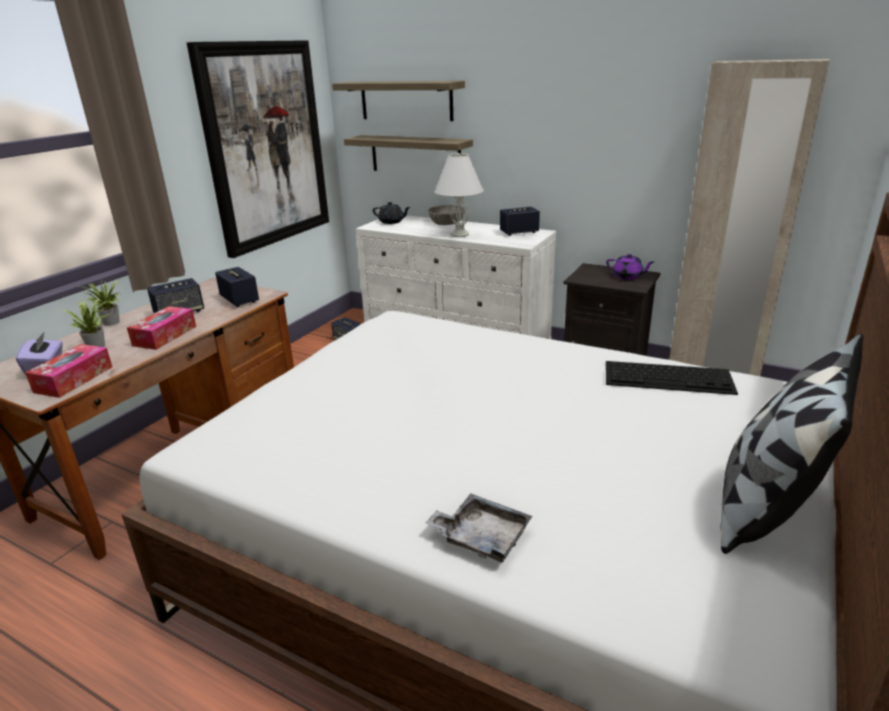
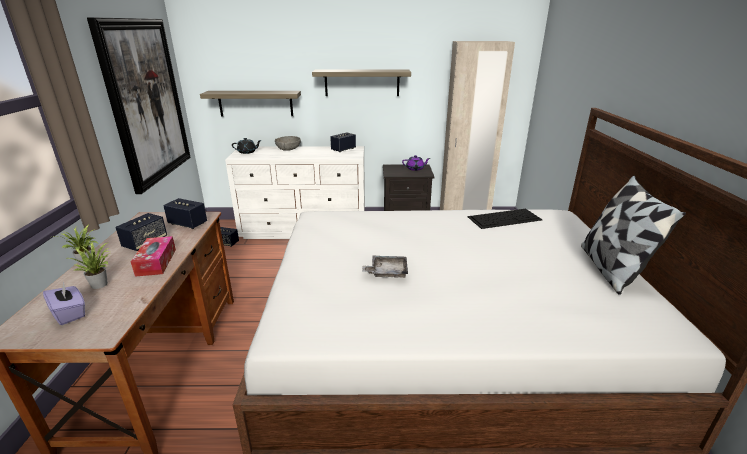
camera: 30 degrees left, 0 degrees up
(74, 379) = (113, 314): tissue box -> none
(406, 100) = (245, 65): shelf -> shelf (362, 83)
(459, 234) = (307, 155): white table lamp -> none
(481, 537) = (517, 324): grey tray -> grey tray (387, 272)

